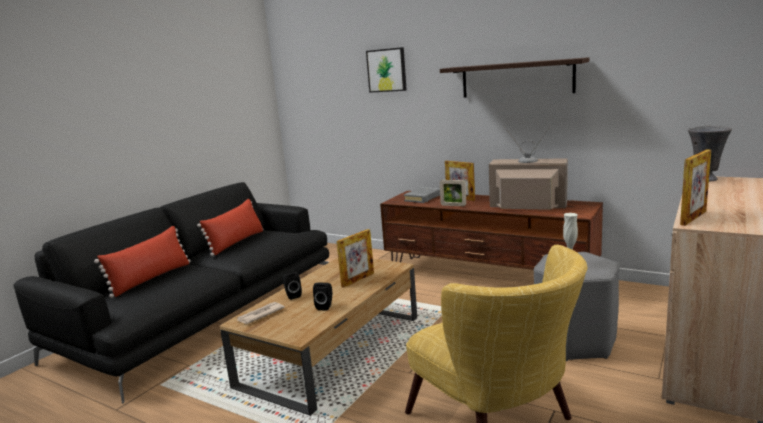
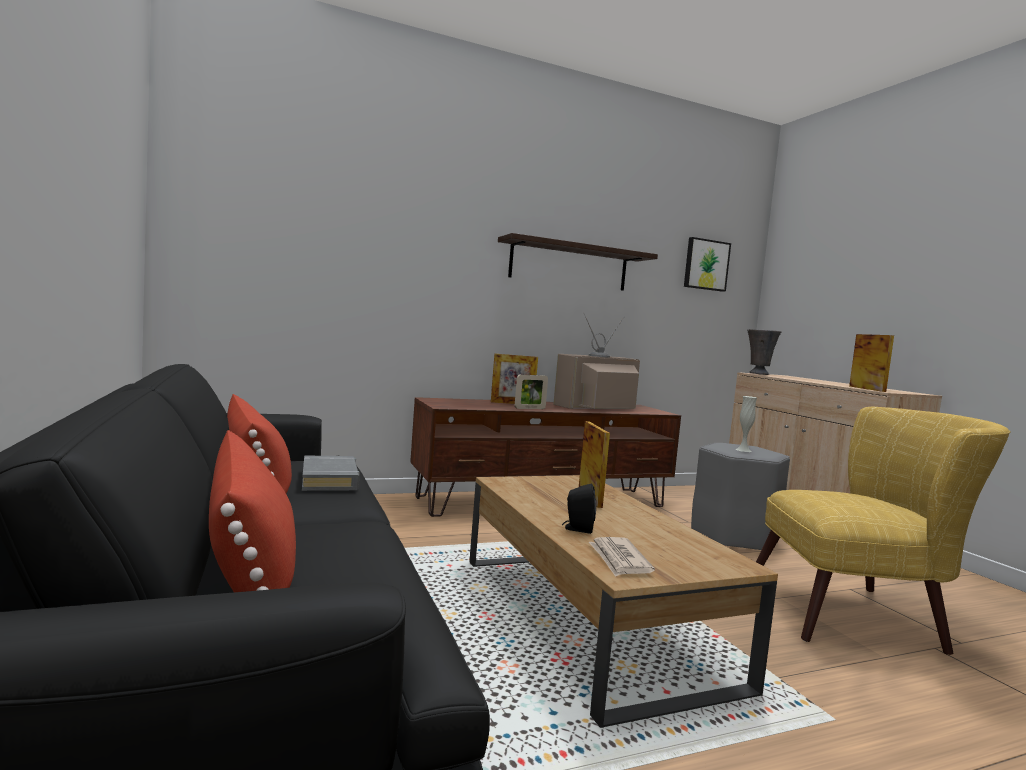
camera: 55 degrees left, 10 degrees down
(325, 306) = (654, 529): black speaker -> none
(387, 70) = (402, 221): picture -> picture (705, 265)
(424, 197) = (467, 403): grey book -> grey book (330, 479)

